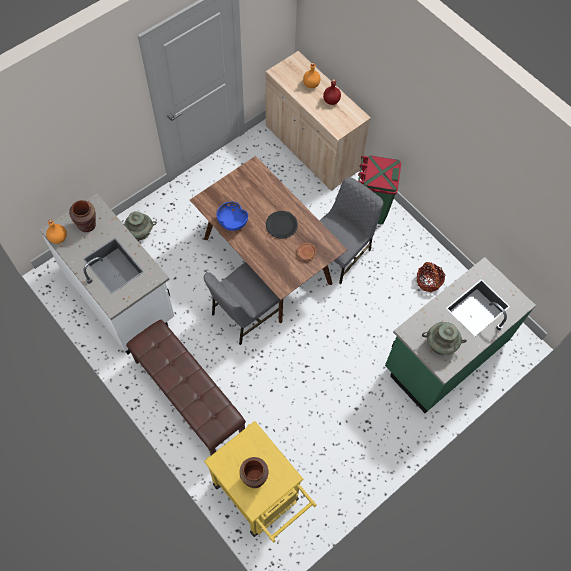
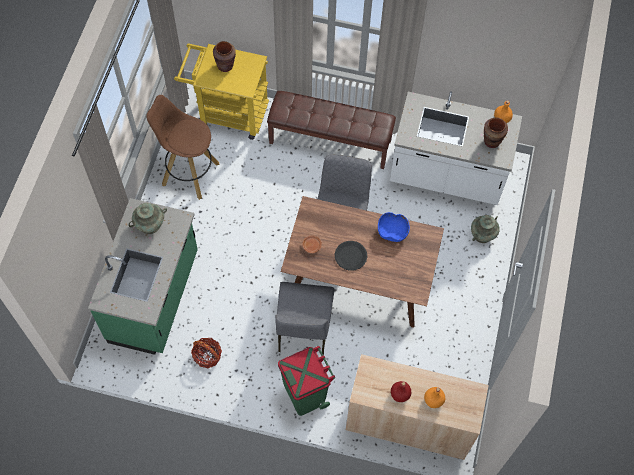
camera: 145 degrees right, 0 degrees up
(341, 455) = (189, 173): none -> brown stool

